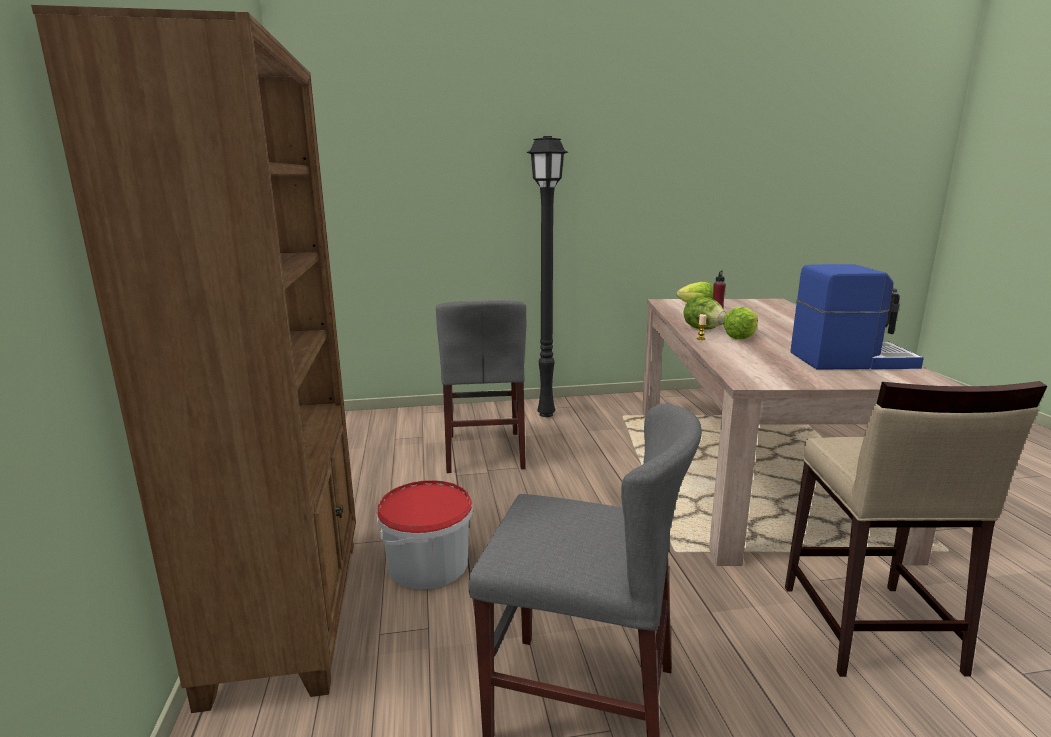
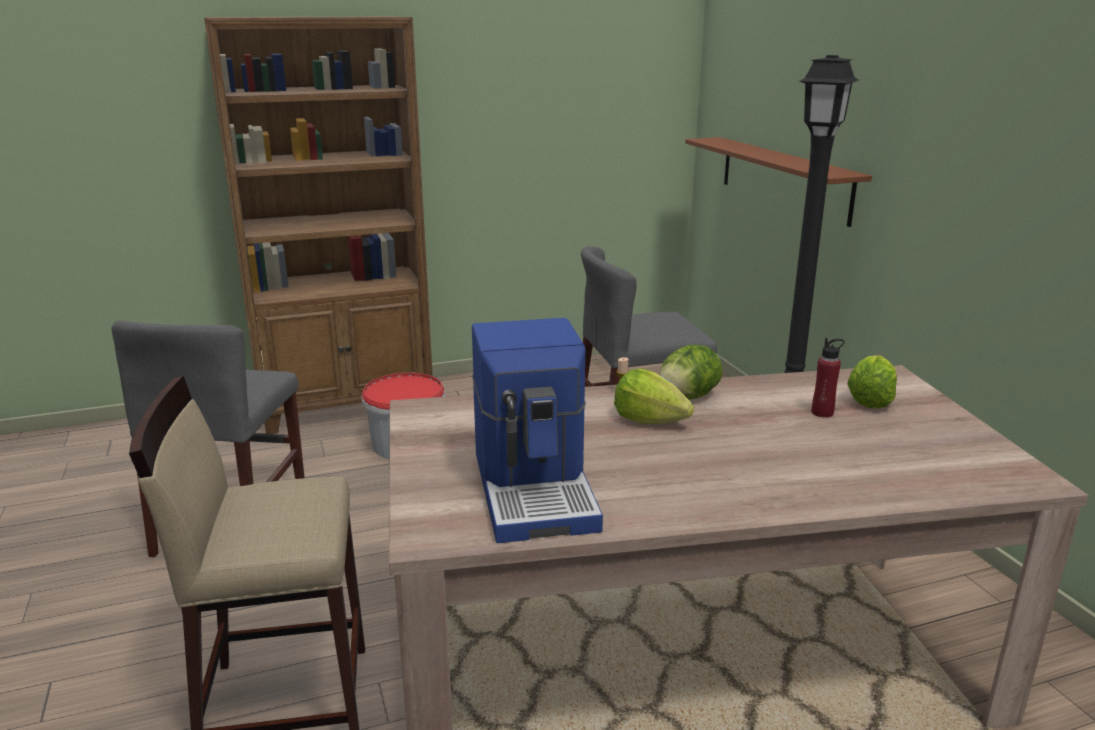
camera: 80 degrees right, 5 degrees up
(434, 236) = (783, 178): none -> brown shelf

